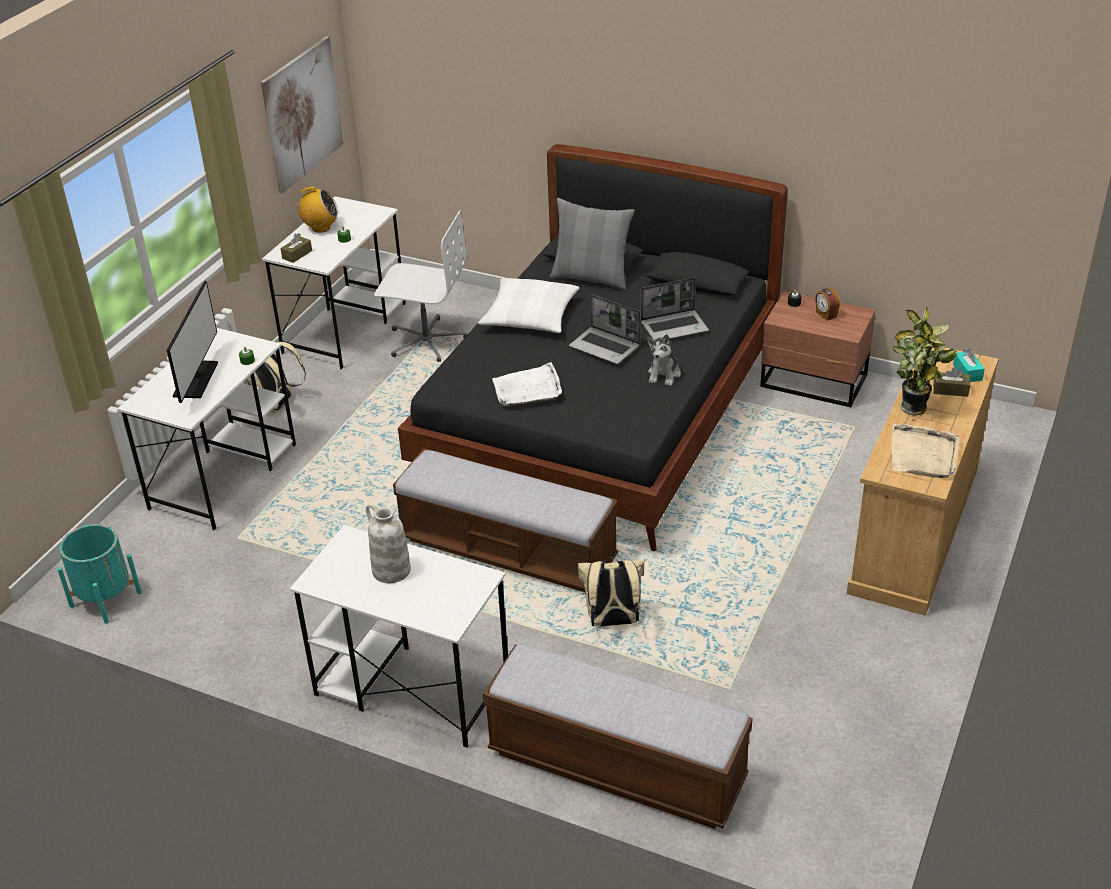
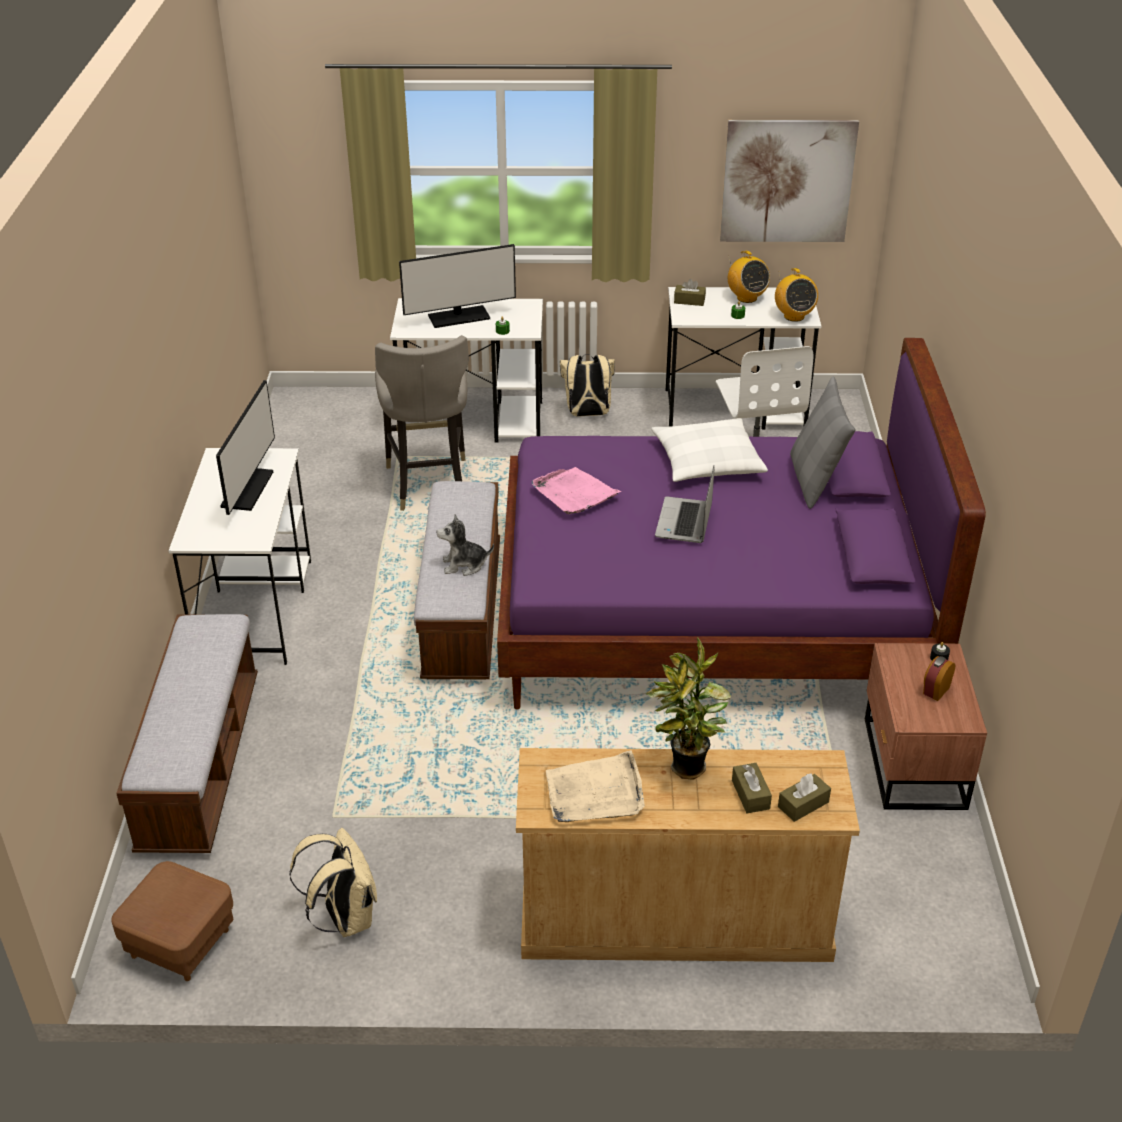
camera: 65 degrees right, 0 degrees up
(105, 599) = (293, 422): turquoise planter -> none
(303, 528) = (429, 485): none -> grey stool
(371, 216) = (793, 316): none -> radio
(390, 570) = (247, 489): white vase -> monitor
(527, 389) = (574, 493): white tray -> pink tray
(602, 419) = (710, 613): black bed -> purple bed
(612, 621) = (395, 708): beige backpack -> beige backpack (345, 917)
(664, 374) = (666, 575): plush toy -> plush toy (464, 565)
(675, 327) = (762, 560): laptop -> none
(837, 816) = (181, 942): none -> brown ottoman
(967, 372) = (803, 804): turquoise tissue box -> brown tissue box

